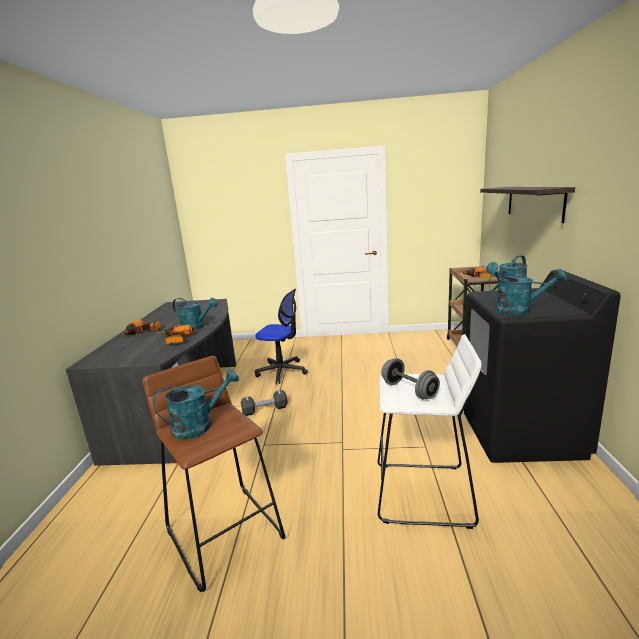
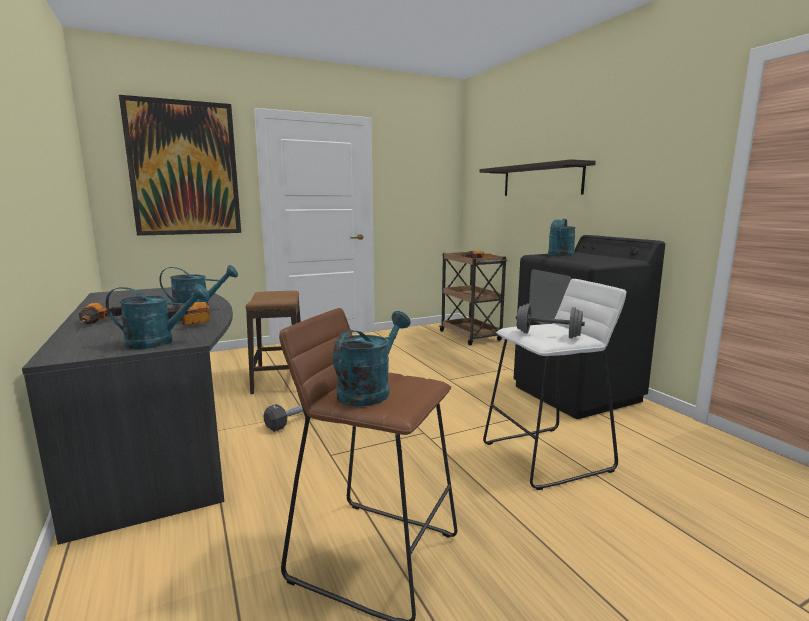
camera: 30 degrees left, 5 degrees down
(237, 207) = (184, 169): none -> picture
(282, 371) = (279, 380): office chair -> stool
(520, 310) = (593, 261): turquoise watering can -> turquoise watering can (159, 342)

